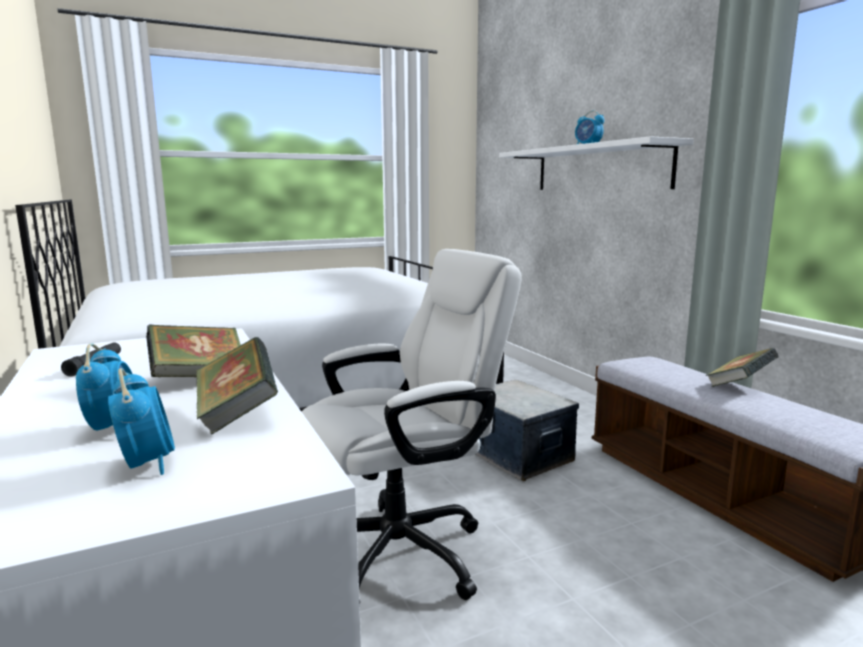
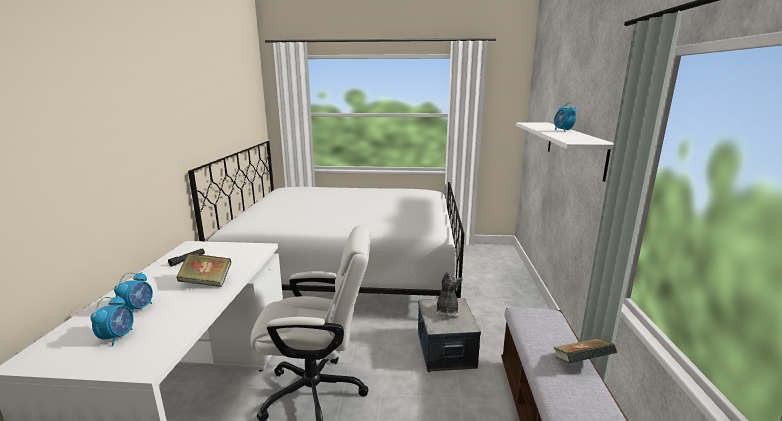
camera: 30 degrees right, 5 degrees up
(237, 414) = (183, 315): book -> none
(515, 395) = (447, 311): none -> plush toy

